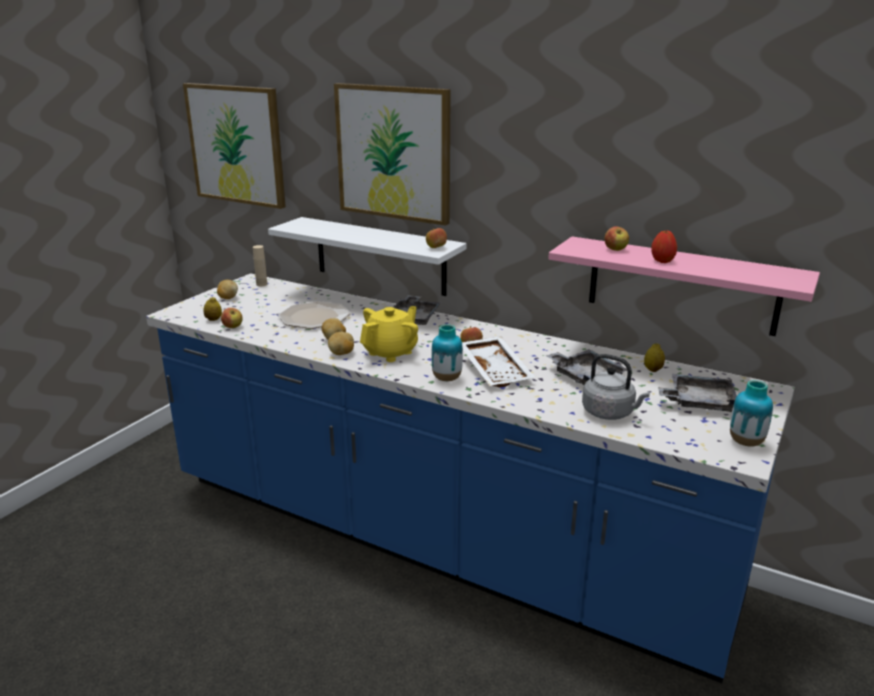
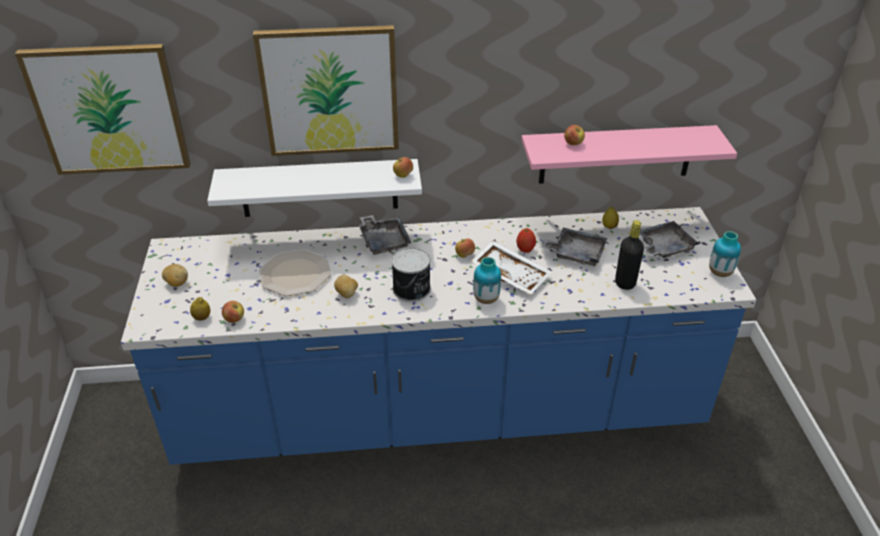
camera: 35 degrees left, 15 degrees up
(261, 284) = (186, 250): beige bottle -> none
(341, 353) = (374, 308): potato -> none
(391, 352) = (412, 289): yellow teapot -> can
(610, 413) = (625, 283): grey kettle -> black bottle
(662, 261) = (618, 147): apple -> apple (525, 249)

